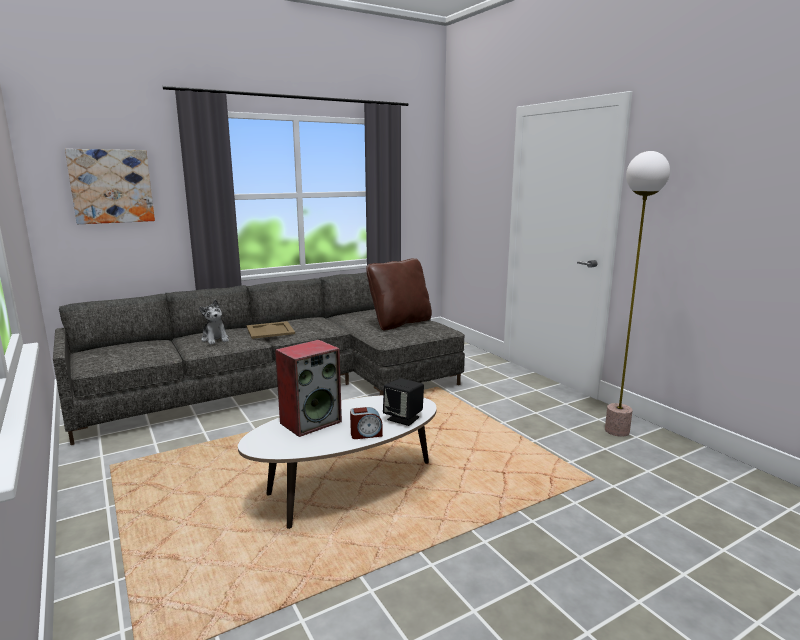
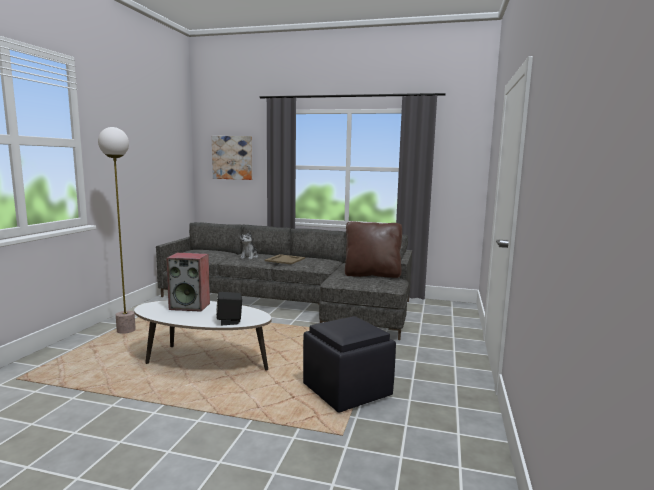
camera: 45 degrees right, 5 degrees down
(366, 434) = (193, 320): alarm clock -> none
(520, 445) = (346, 390): none -> black ottoman
(617, 431) = (451, 421): floor lamp -> floor lamp (126, 331)

